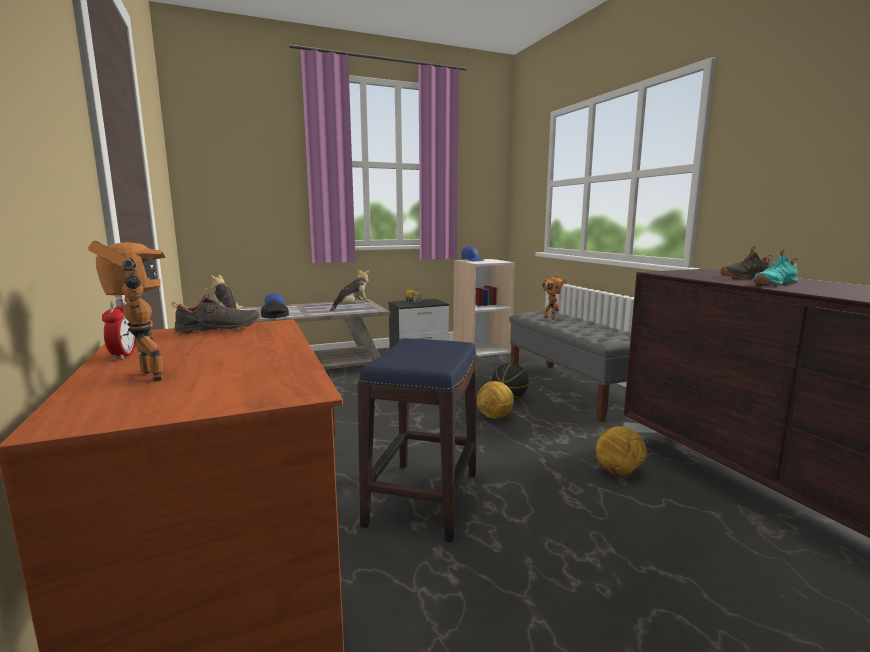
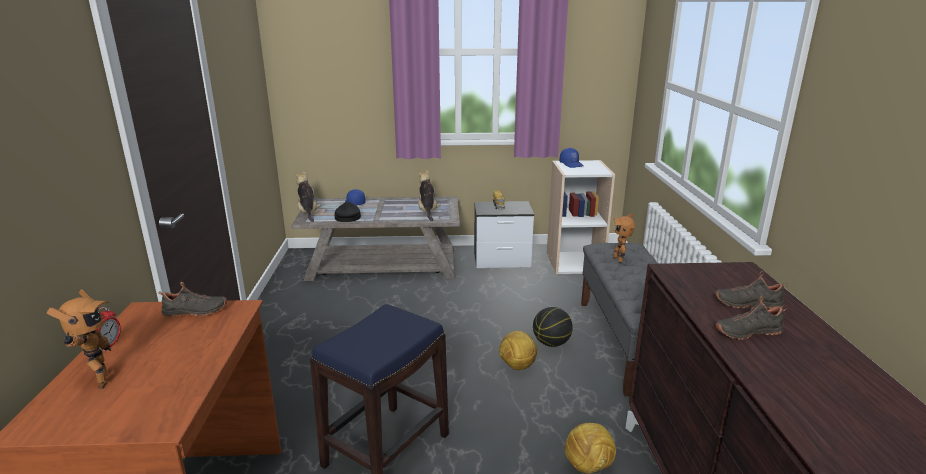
camera: 20 degrees right, 10 degrees up
(352, 308) = (428, 211): plush toy -> plush toy turned 75 degrees counterclockwise
(773, 284) = (747, 331): turquoise shoe -> black shoe

